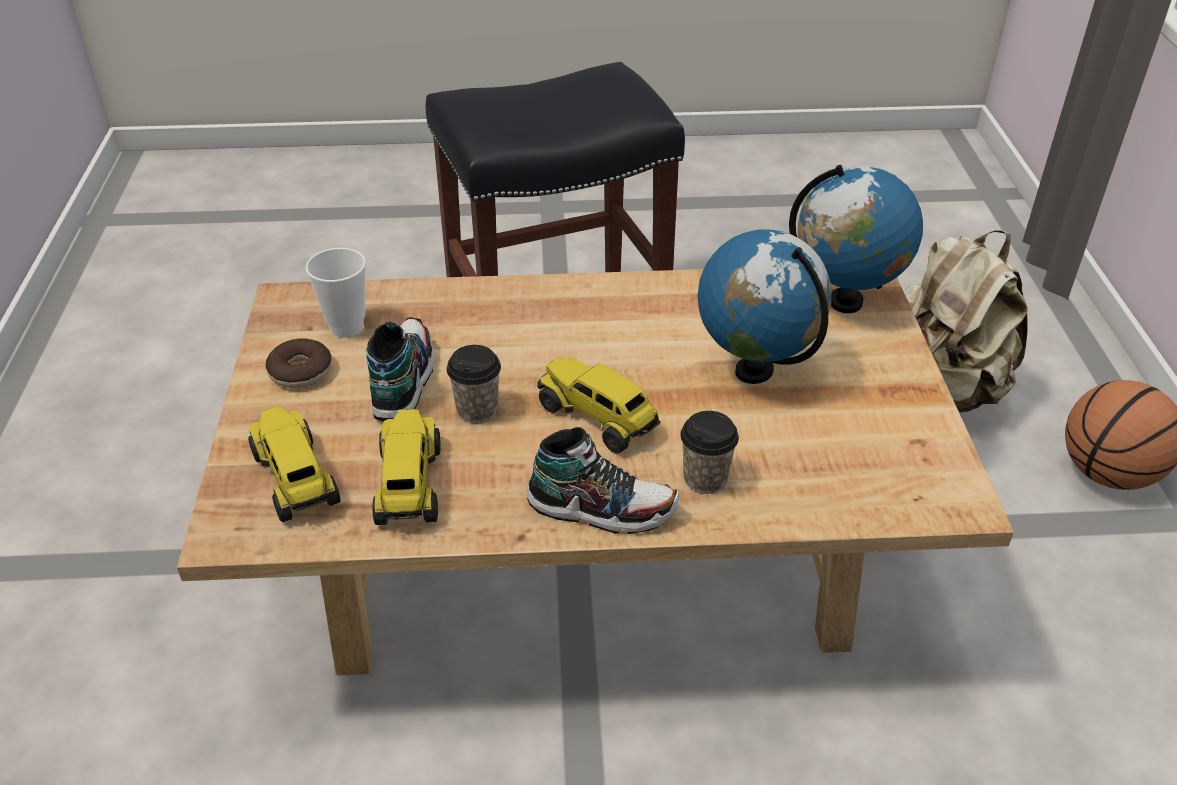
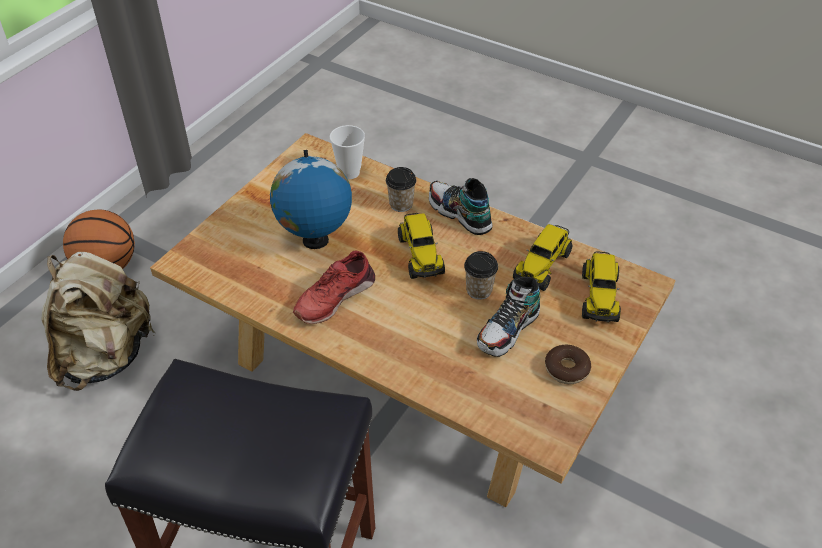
camera: 145 degrees left, 5 degrees up
(346, 327) = (519, 392): cup -> cup (349, 173)
(650, 323) = (334, 297): none -> red shoe
(845, 302) = (214, 255): globe -> none

